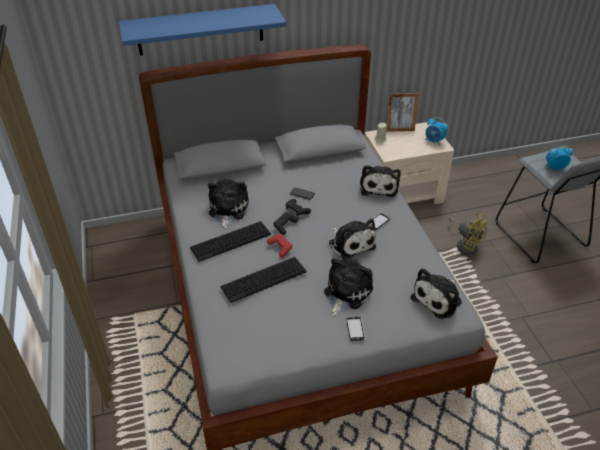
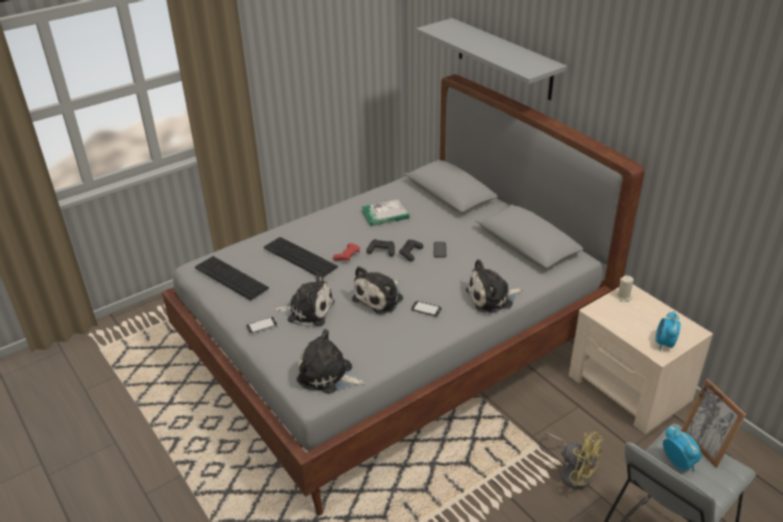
camera: 70 degrees right, 5 degrees down
(200, 29) = (504, 59): blue shelf -> grey shelf
(227, 210) = (385, 214): plush toy -> book
(230, 241) = (342, 227): keyboard -> keyboard (231, 278)
(399, 129) = (664, 308): picture frame -> picture frame (704, 446)
(466, 244) = (573, 472): yellow fan -> yellow fan turned 75 degrees counterclockwise

